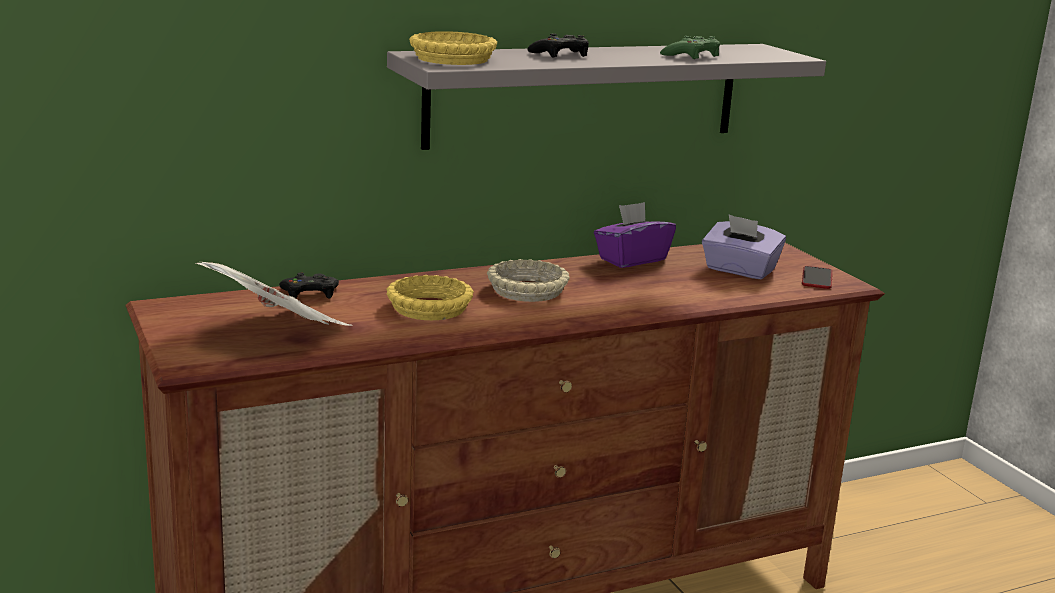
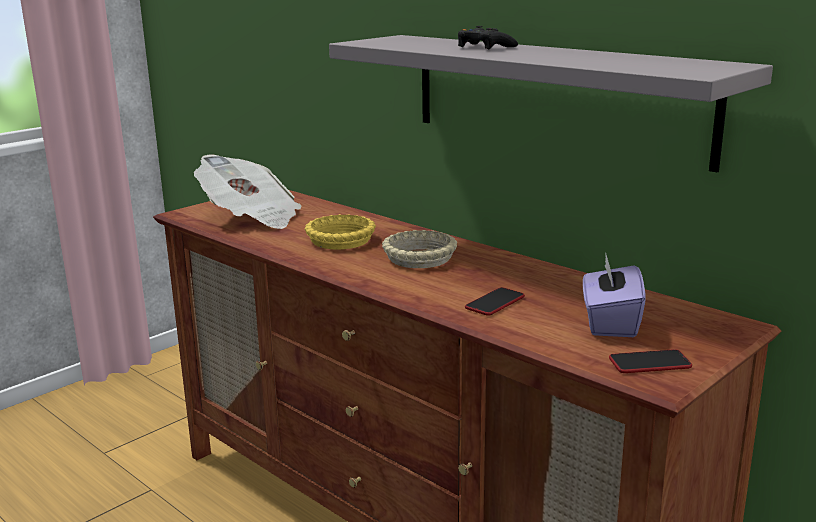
camera: 70 degrees right, 0 degrees up
(310, 293) = (330, 211): black game controller -> none
(452, 58) = (395, 40): yellow bowl -> none
(631, 259) = (562, 277): purple tissue box -> none
(671, 290) = (495, 303): none -> phone
(692, 56) = (587, 60): green game controller -> none

